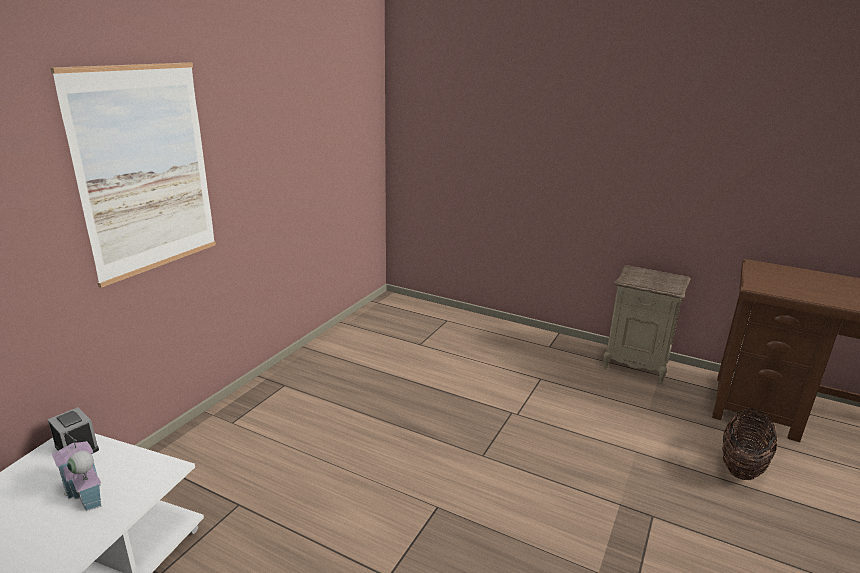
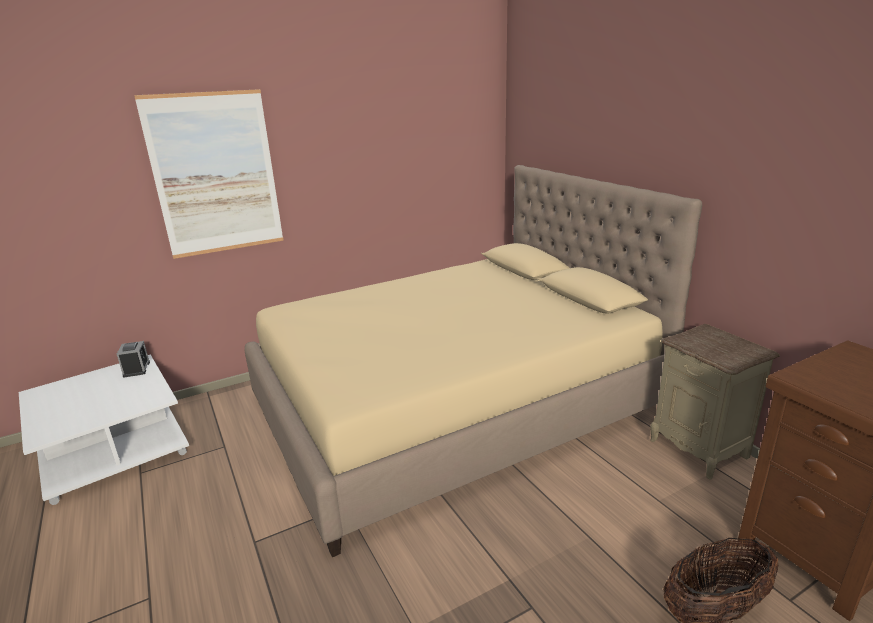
camera: 35 degrees right, 0 degrees up
(85, 493) = (108, 397): toy house -> none
(436, 386) = (455, 406): none -> beige bed

